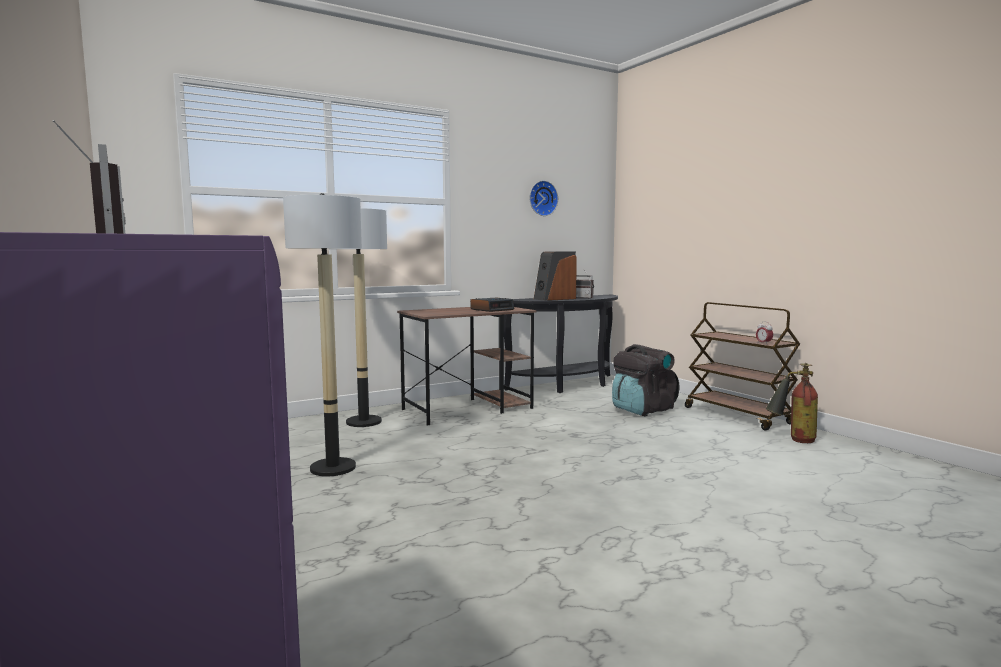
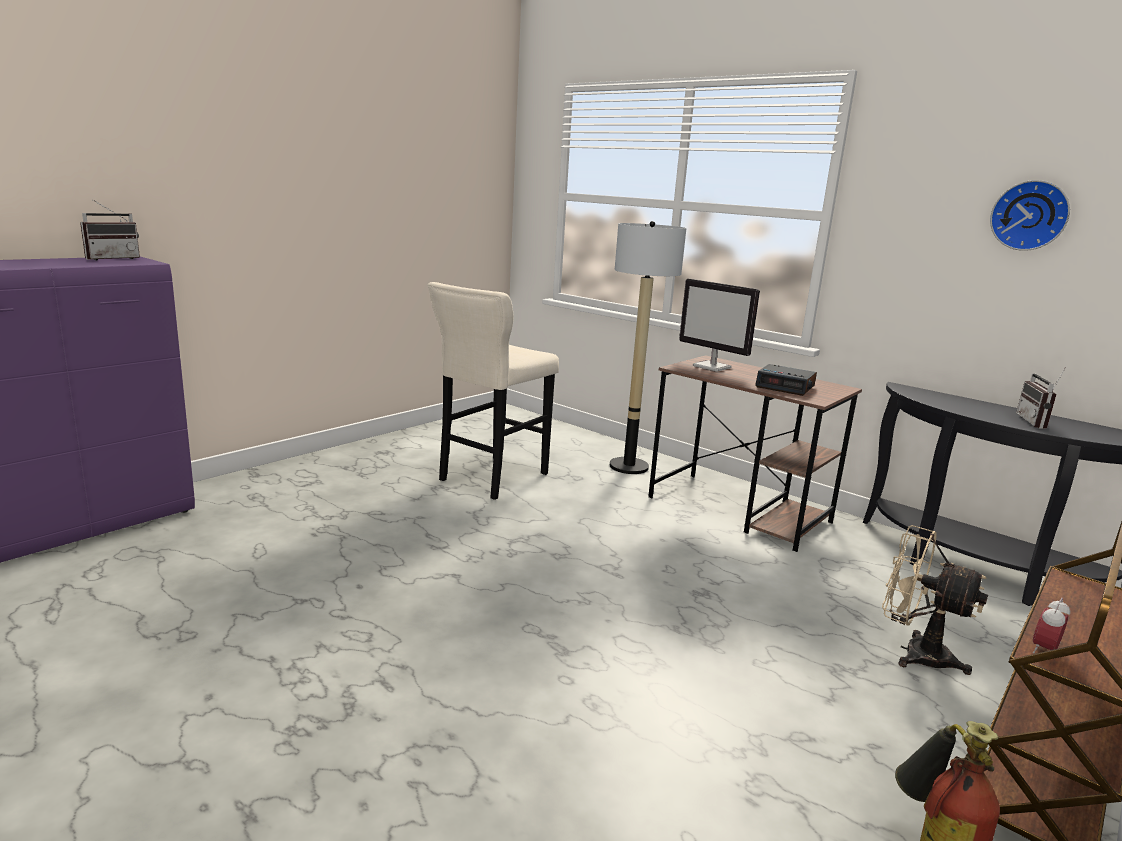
camera: 70 degrees right, 10 degrees up
(333, 468) = (490, 478): floor lamp -> beige stool
(434, 312) = (712, 367): none -> monitor
(554, 299) = (965, 407): speaker -> none
(642, 410) = (914, 652): black backpack -> beige fan

